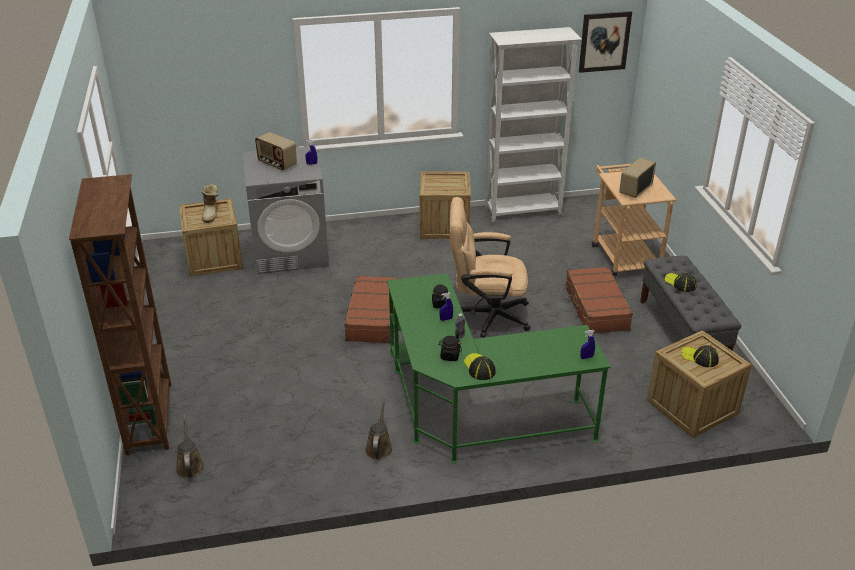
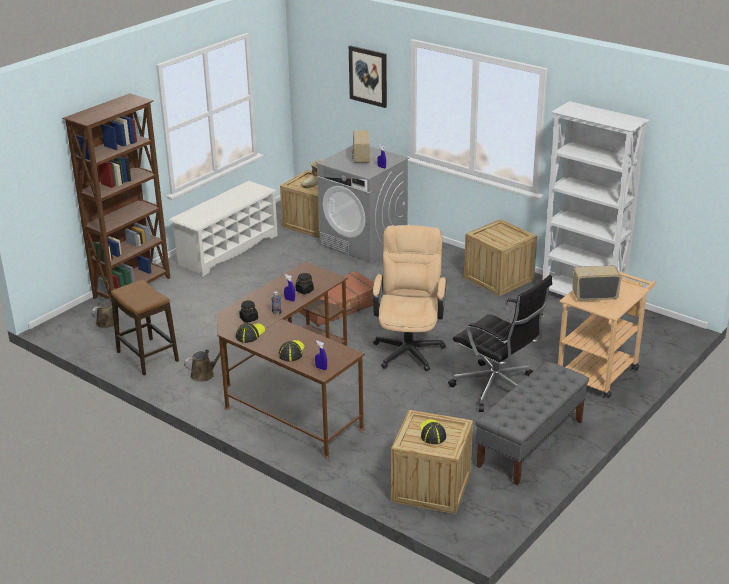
camera: 50 degrees right, 5 degrees down
(178, 325) = (228, 250): none -> white shoe rack
(297, 470) = (147, 356): none -> stool
(473, 410) = (291, 391): green desk -> brown desk
(486, 315) = (409, 347): beige office chair -> beige office chair turned 45 degrees clockwise
(596, 308) = (497, 389): brown suitcase -> black office chair
(604, 41) = (689, 147): picture -> picture (368, 76)
(680, 283) = (532, 388): cap -> cap (291, 352)

